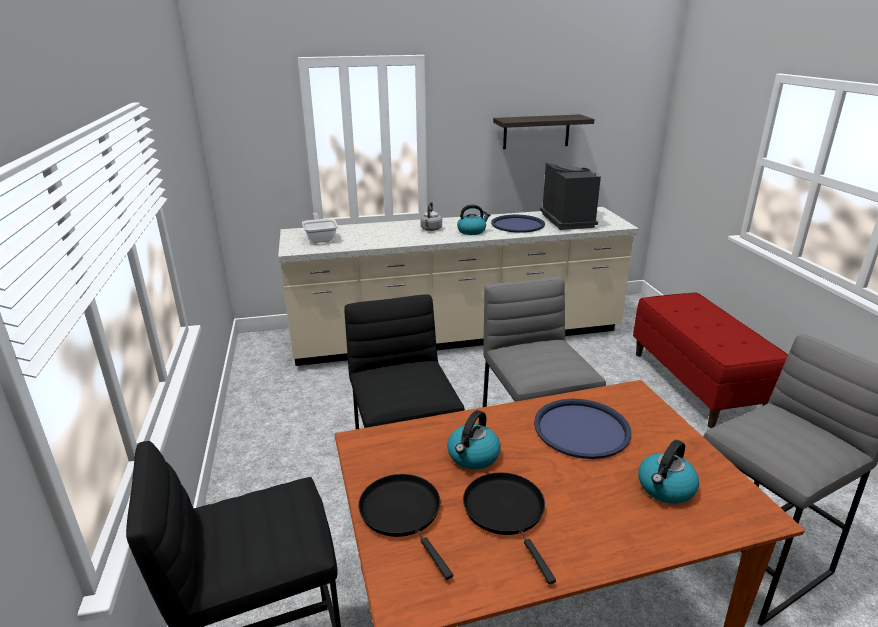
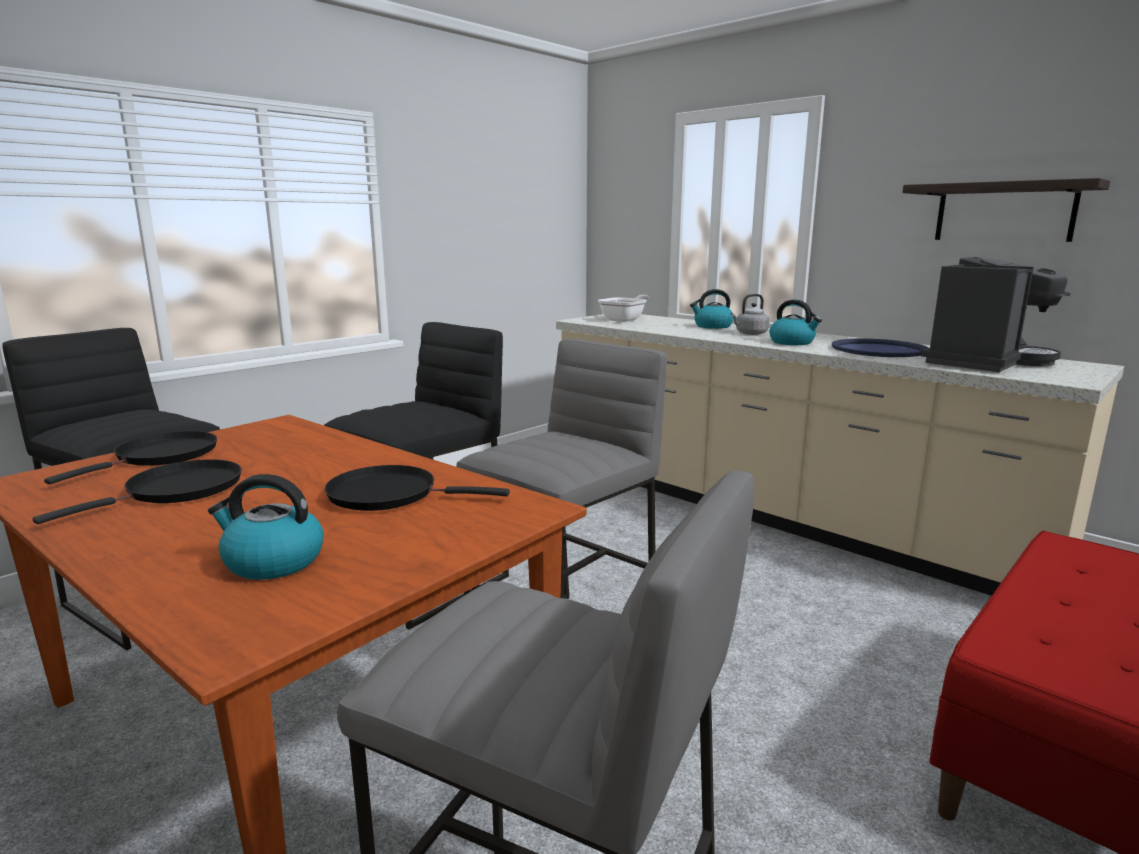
camera: 55 degrees right, 10 degrees down
(473, 456) = (281, 461): kettle -> kettle (712, 326)
(581, 429) = (390, 494): blue tray -> black frying pan

